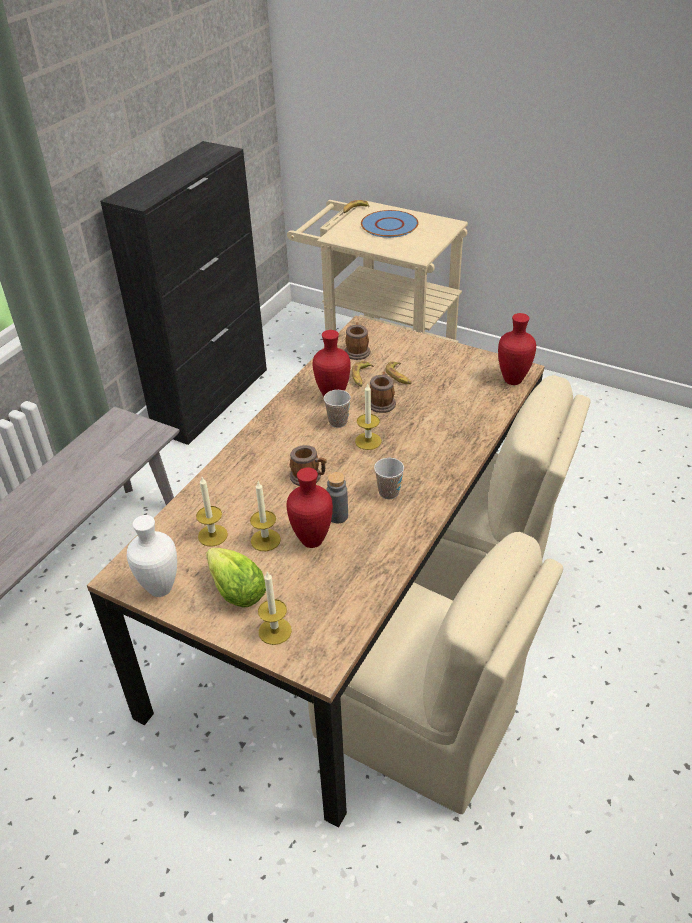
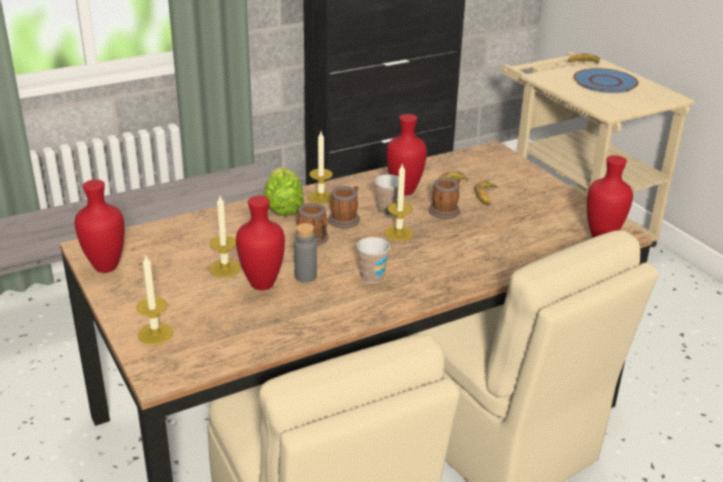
camera: 30 degrees right, 10 degrees down
(159, 590) = (104, 268): white vase -> red vase
(212, 535) = (187, 248): candle -> candle (321, 197)
(237, 592) = (159, 294): lettuce -> lettuce (283, 208)
(357, 351) = (467, 166): mug -> mug (345, 219)

